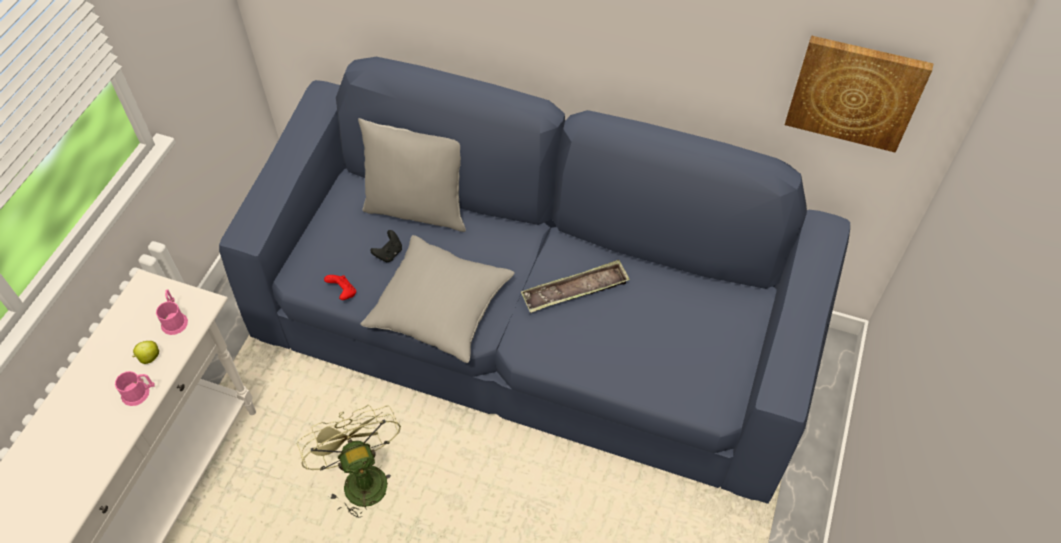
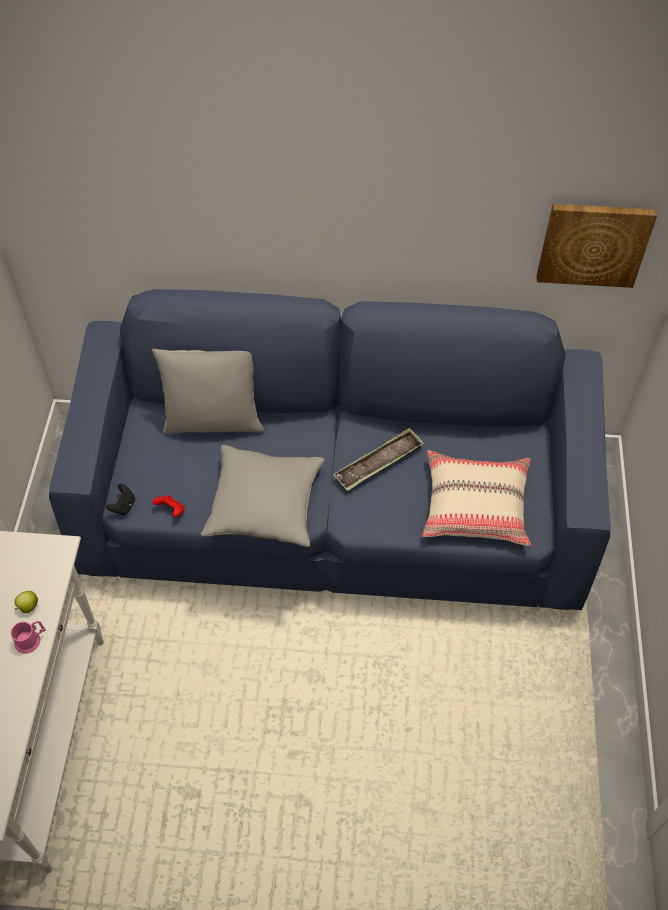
camera: 15 degrees left, 0 degrees up
(174, 320) = (39, 568): pink mug -> none
(360, 478) = (220, 676): green fan -> none
(389, 253) = (201, 467): black game controller -> black game controller (123, 506)
(667, 360) = (475, 505): none -> beige pillow

